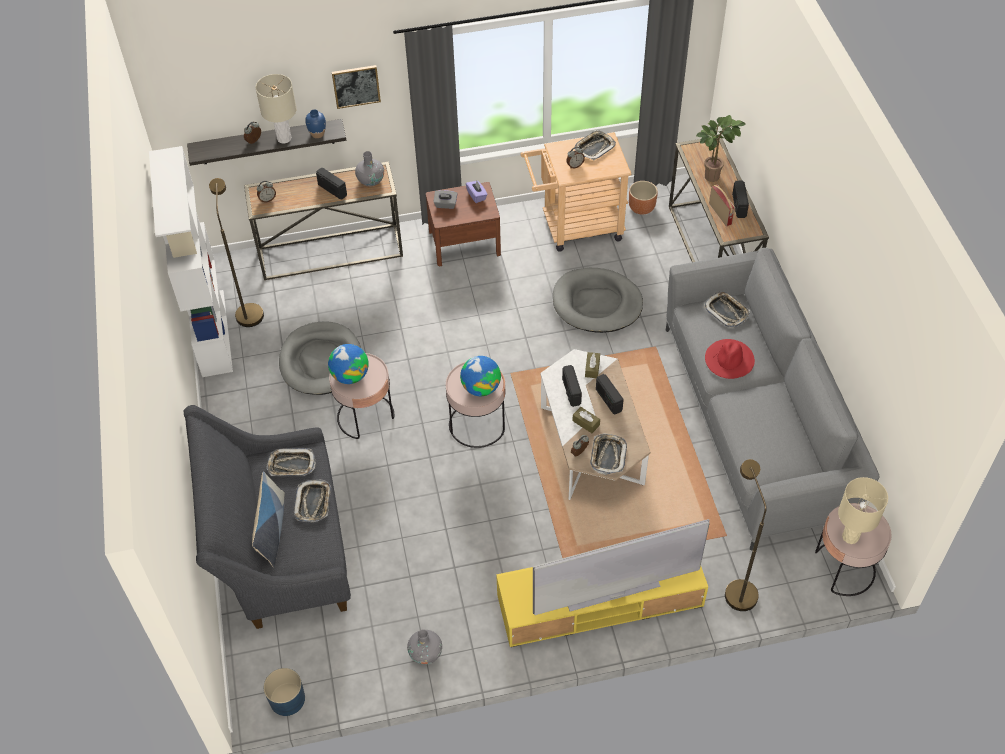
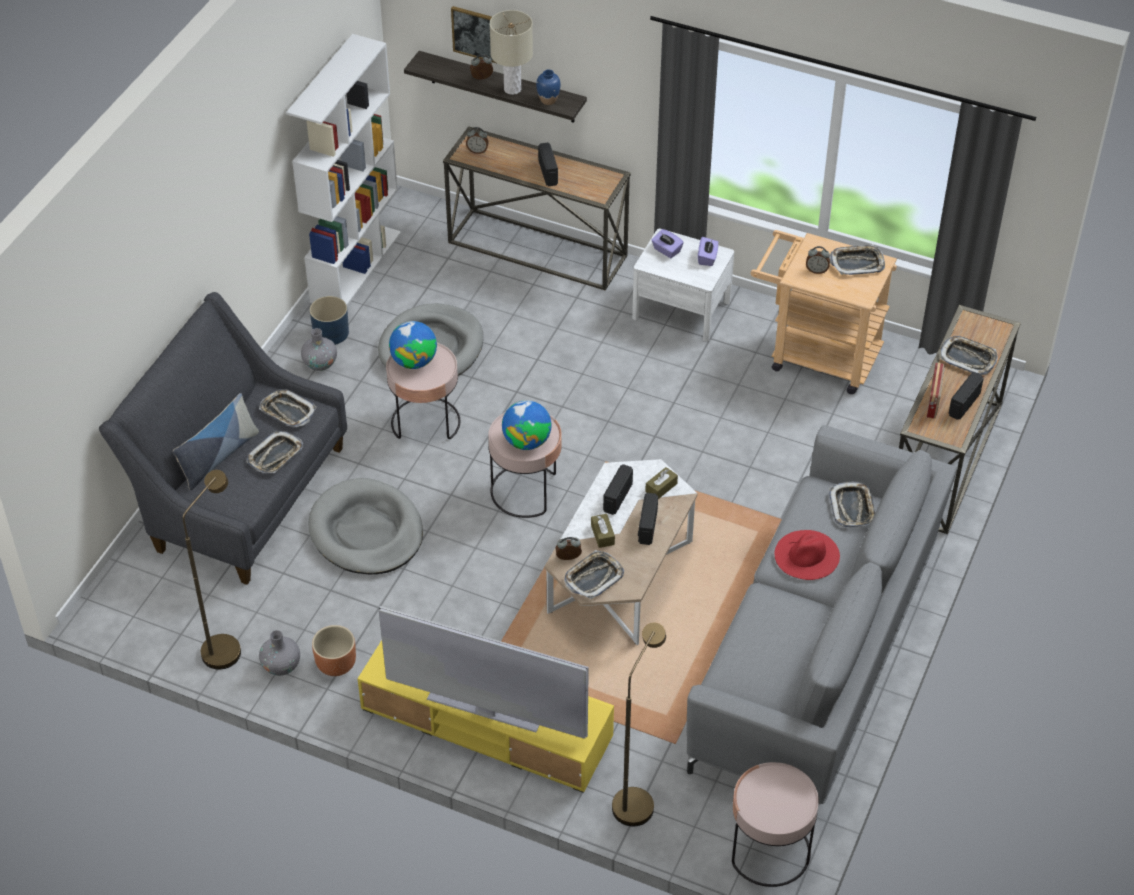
camera: 35 degrees right, 5 degrees down
(248, 310) = (407, 263): brown floor lamp -> brown floor lamp (226, 644)
(287, 699) = (128, 627): blue planter -> blue planter (331, 333)
(356, 86) = (608, 65): picture -> picture (477, 34)
(371, 180) = (594, 182): grey vase -> grey vase (320, 363)
(445, 205) = (666, 250): grey tissue box -> purple tissue box
(464, 243) = (681, 310): brown nightstand -> white nightstand
(597, 303) = (763, 443): grey dog bed -> grey dog bed (366, 531)
(641, 208) = (910, 373): brown planter -> brown planter (335, 664)
(713, 175) = (968, 358): potted plant -> tray
(850, 537) = (762, 798): beige table lamp -> none

